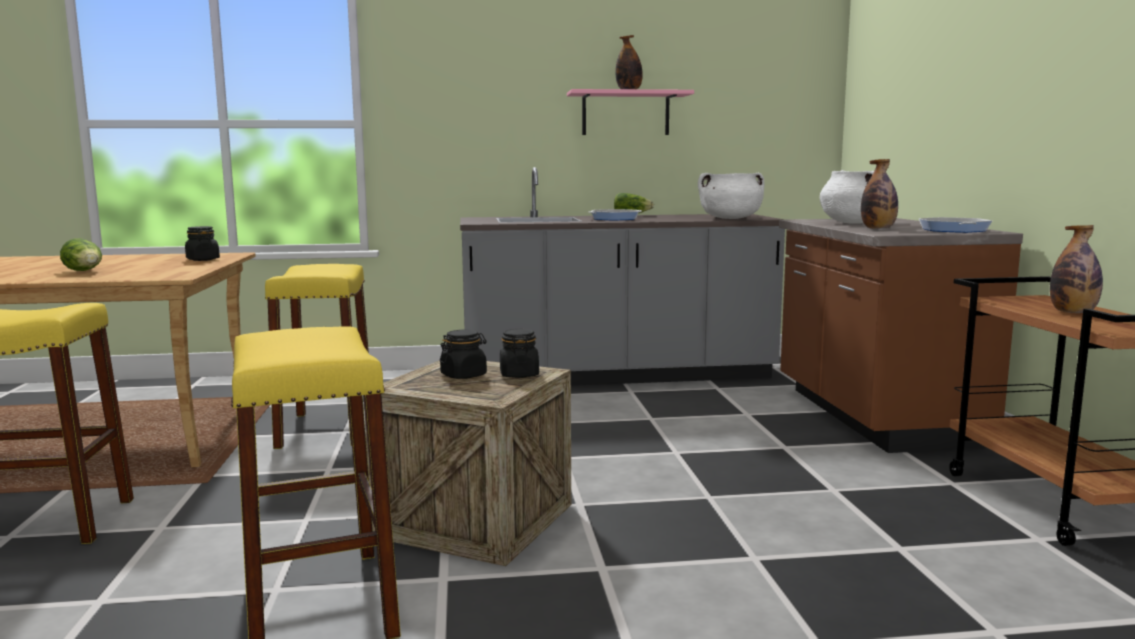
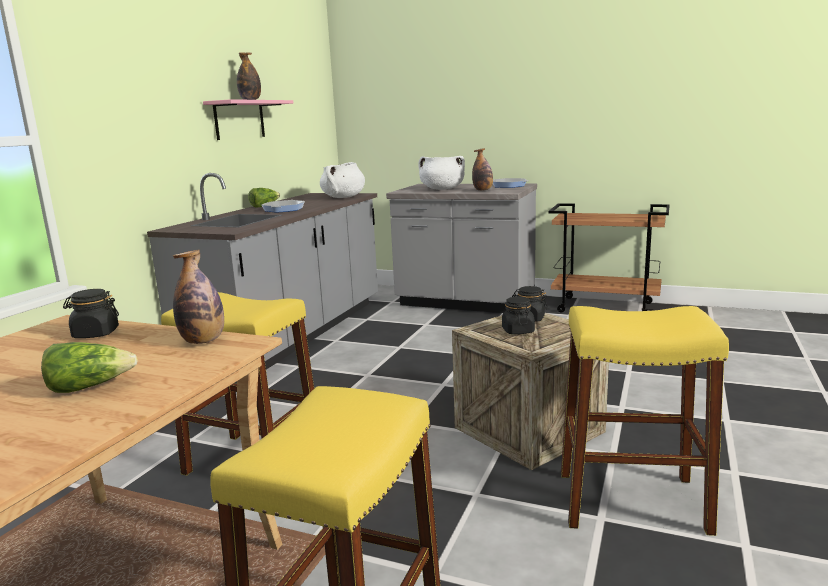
camera: 60 degrees left, 5 degrees up
(874, 416) = (465, 302): brown counter -> grey counter
(1073, 312) = (608, 217): bottle -> bottle (203, 341)

